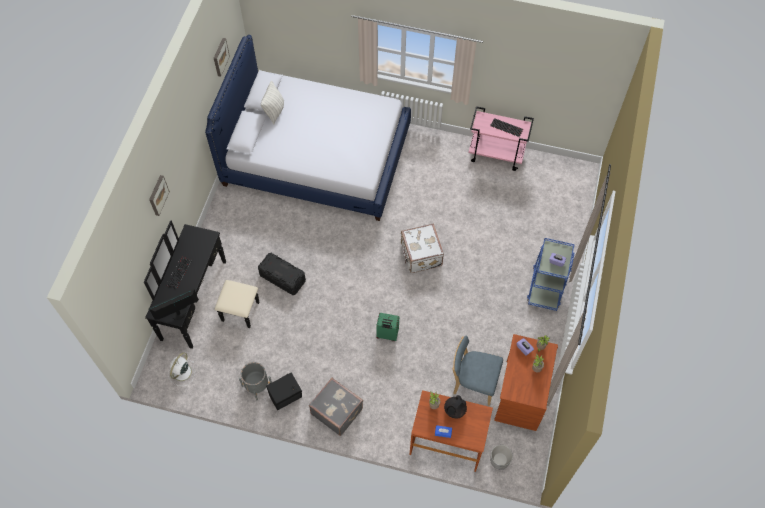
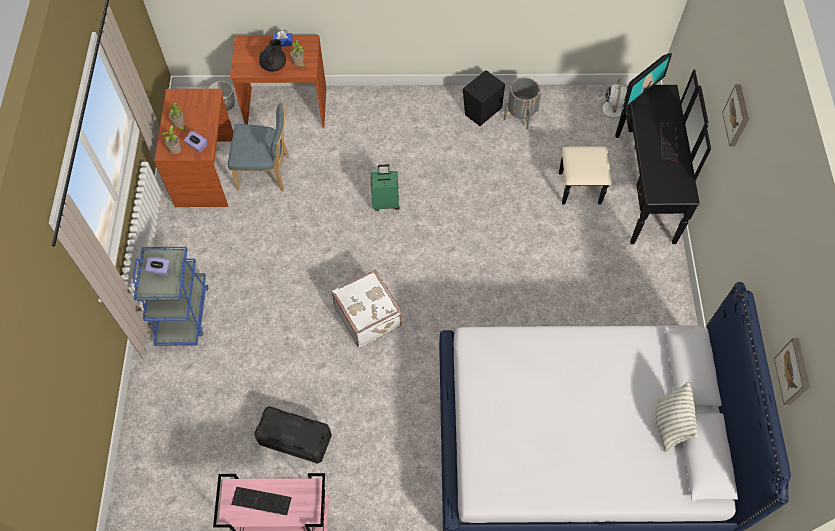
camera: 165 degrees right, 0 degrees up
(282, 278) = (546, 240): black storage box -> black storage box (295, 439)
(337, 410) = (419, 110): grey suitcase -> none

